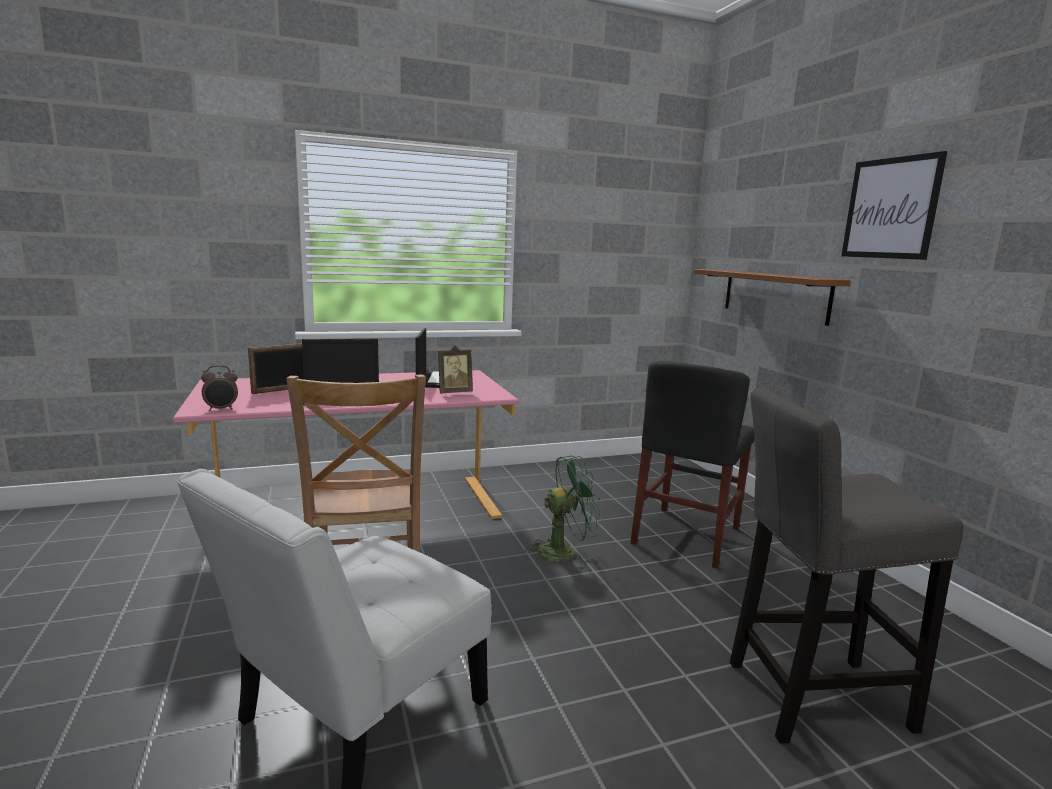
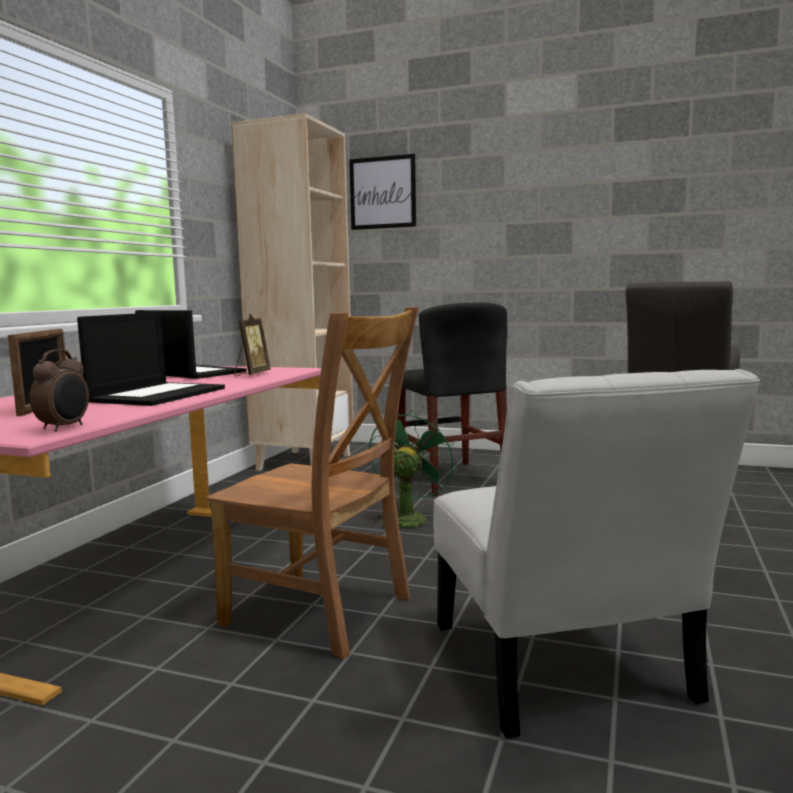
camera: 50 degrees left, 5 degrees down
(617, 470) = (304, 462): none -> beige bookcase
(774, 295) = (421, 257): brown shelf -> none
(890, 208) = (526, 176): picture -> picture (382, 192)

